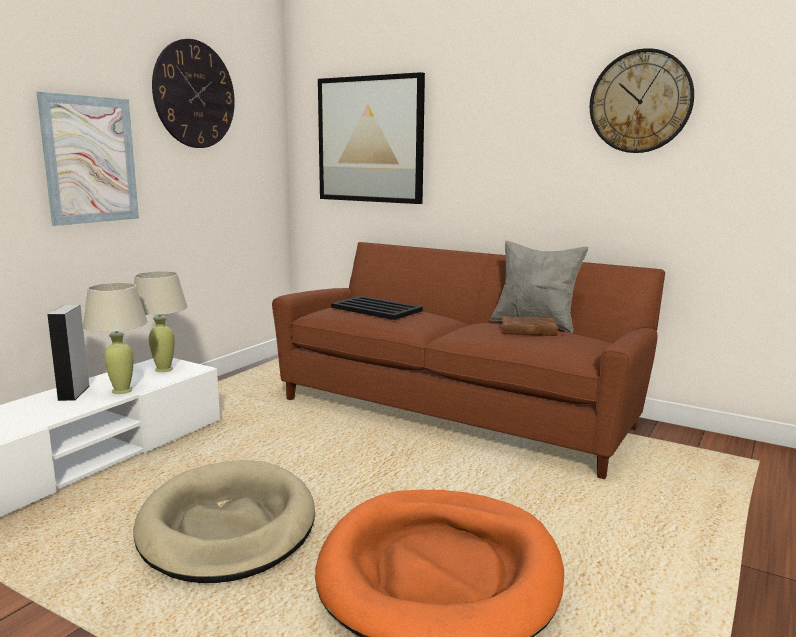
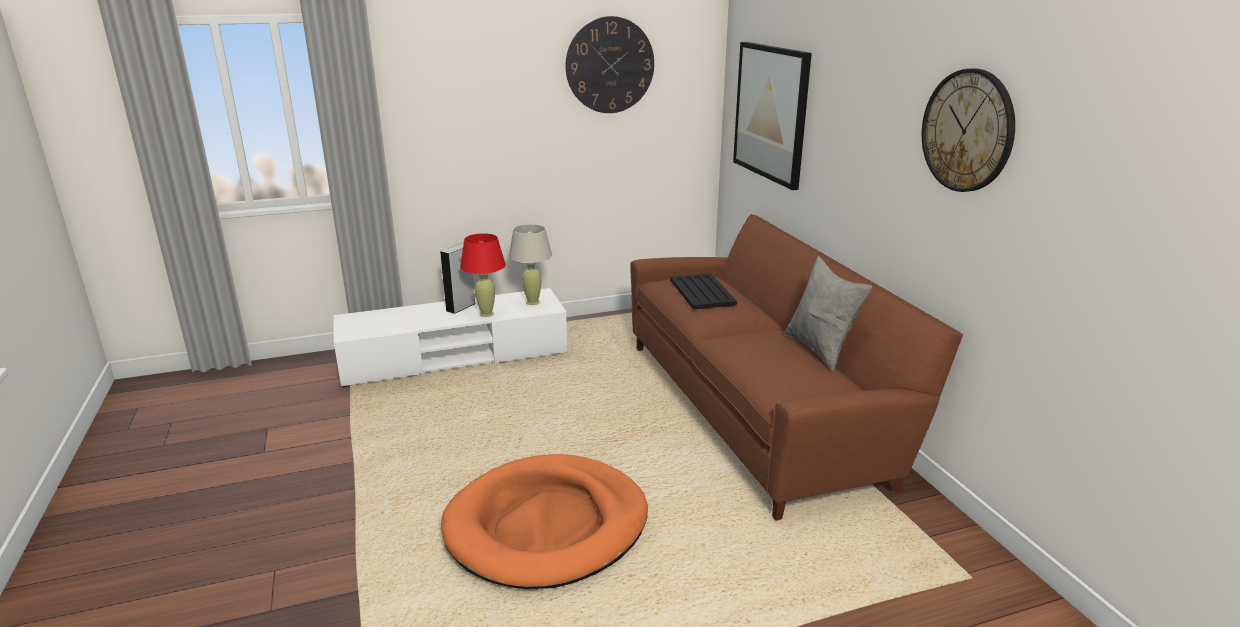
camera: 40 degrees right, 10 degrees up
(90, 160) = (505, 129): picture -> none
(122, 390) = (486, 314): beige table lamp -> red table lamp
(227, 526) = (478, 436): beige dog bed -> none
(528, 331) = (781, 357): brown book -> none

